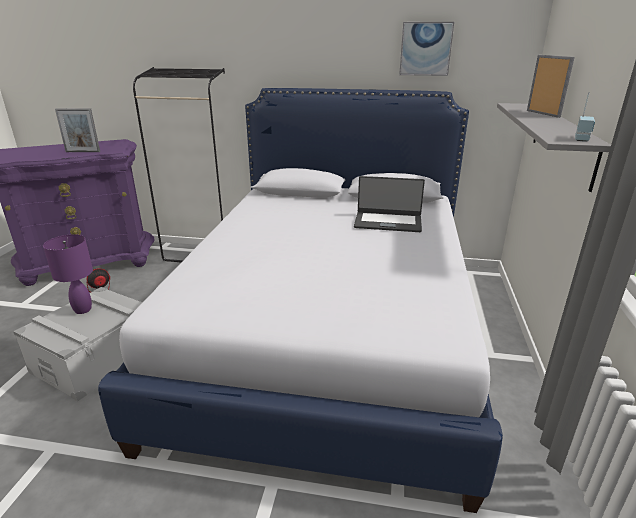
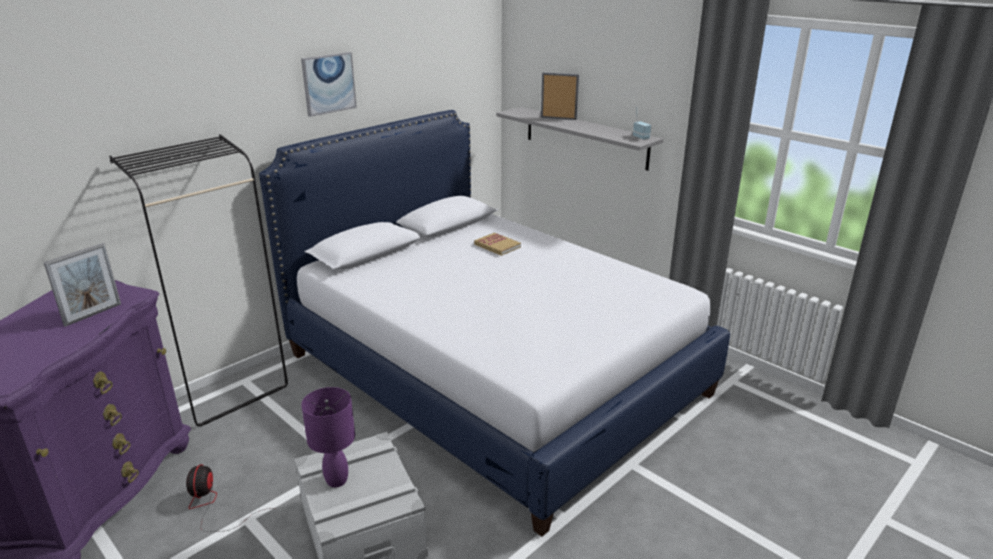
camera: 55 degrees left, 0 degrees up
(388, 222) = (497, 246): laptop -> book
(425, 49) = (423, 72): picture -> picture (328, 83)

